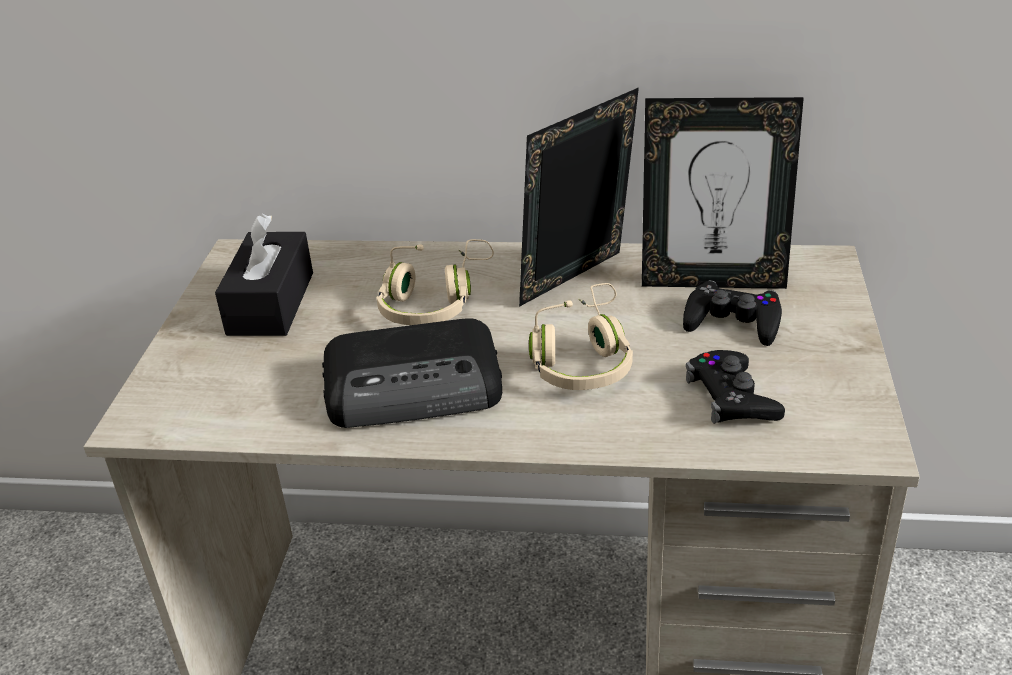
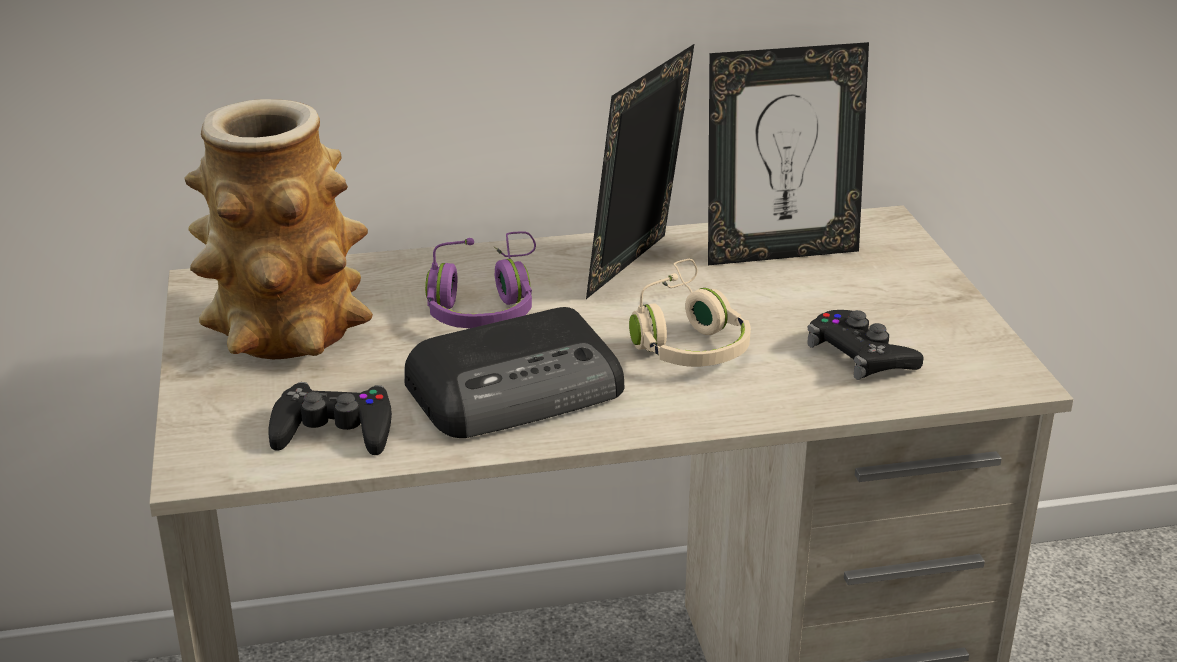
camera: 20 degrees left, 5 degrees down
(271, 303) = (287, 329): black tissue box -> vase
(434, 301) = (485, 304): beige headphones -> purple headphones
(733, 322) = (822, 287): black game controller -> black game controller (334, 431)

